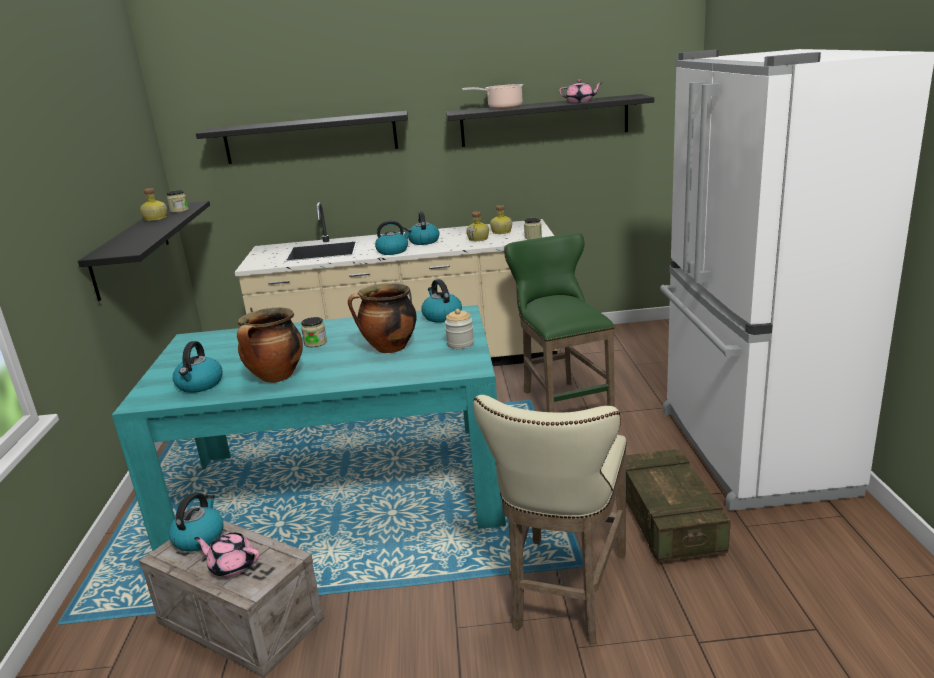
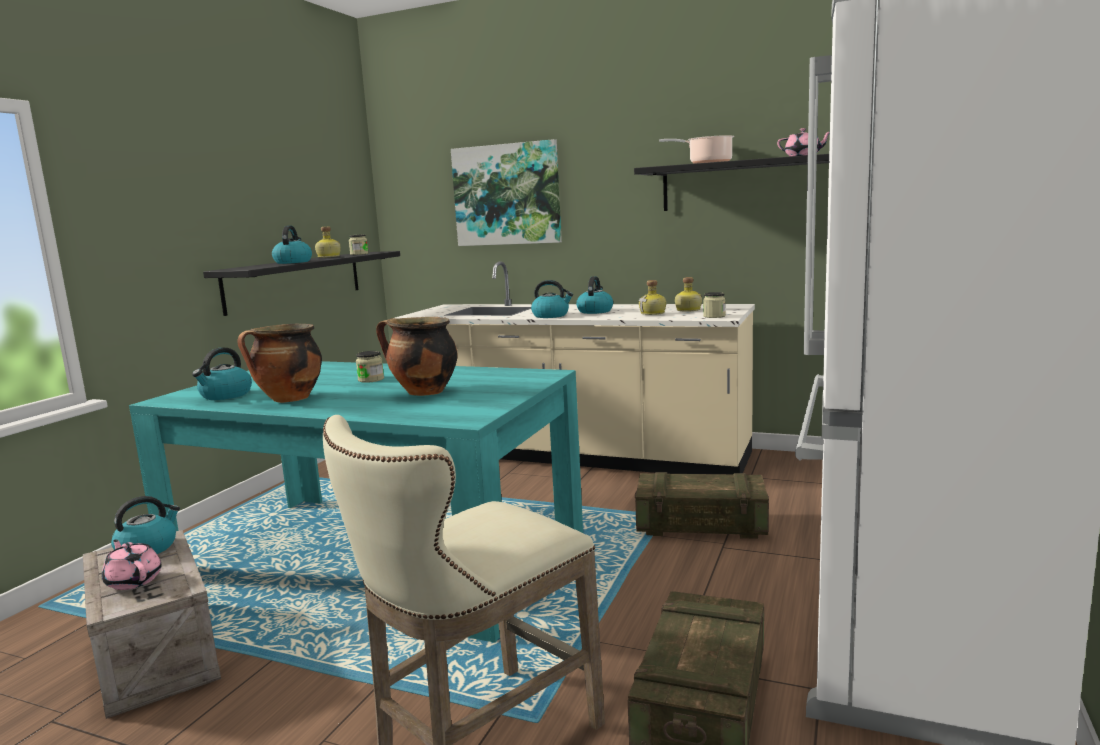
camera: 25 degrees right, 10 degrees down
(311, 137) = (507, 194): black shelf -> picture
(441, 316) = (521, 374): kettle -> kettle (293, 262)
(460, 344) = (496, 398): jar -> none
(562, 402) = (701, 525): green stool -> crate

